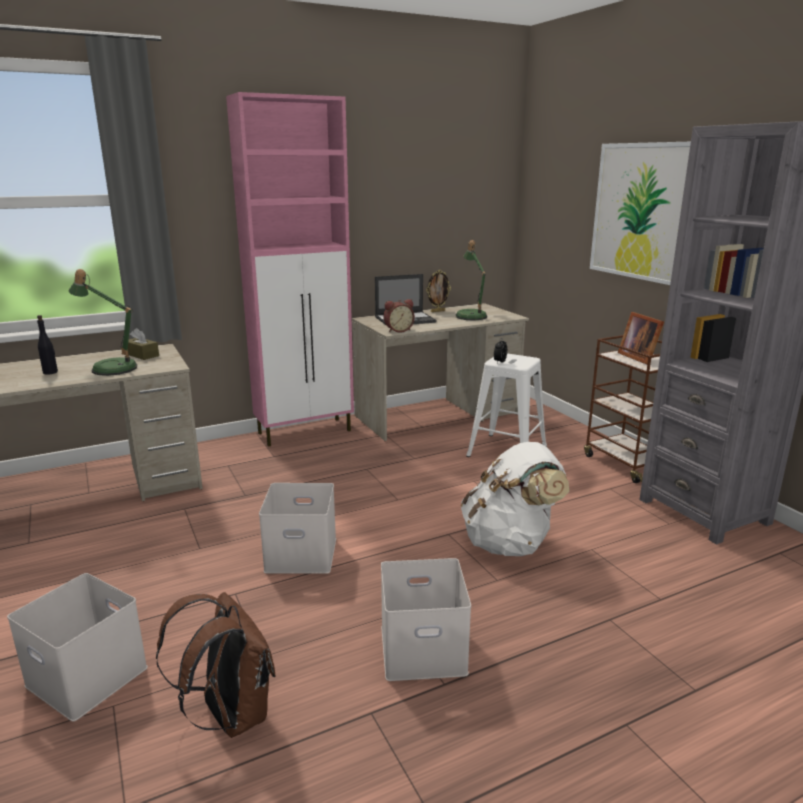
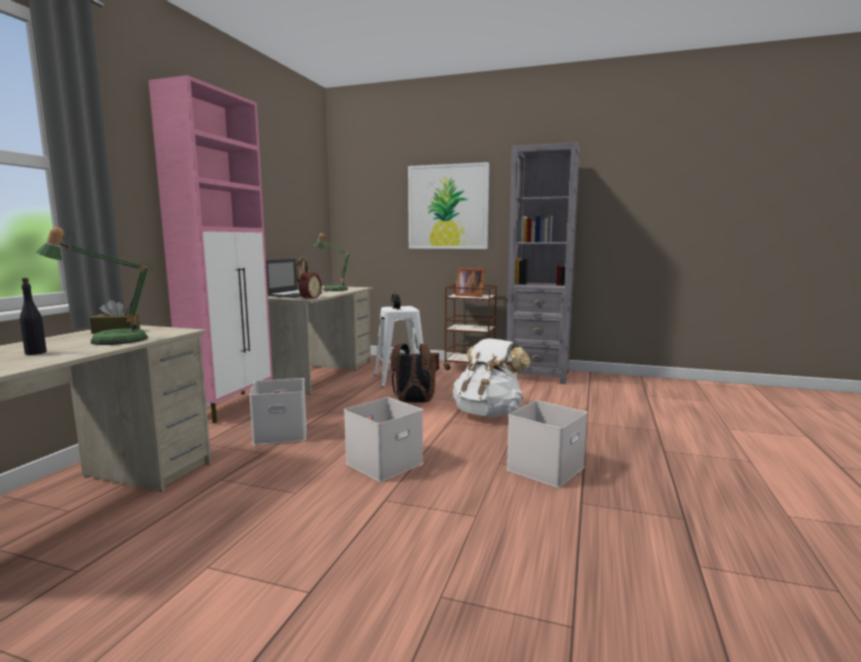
camera: 45 degrees left, 10 degrees down
(90, 676) = (382, 597): white storage box -> white storage box (282, 432)
(230, 714) = (522, 548): brown backpack -> brown backpack (414, 402)

